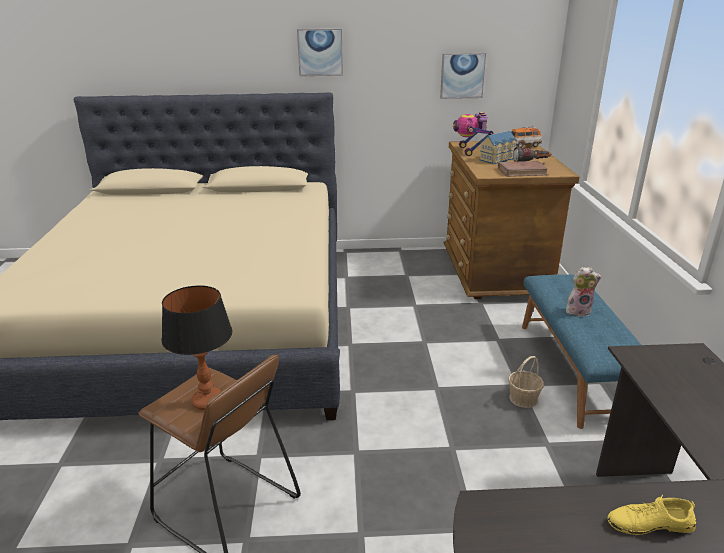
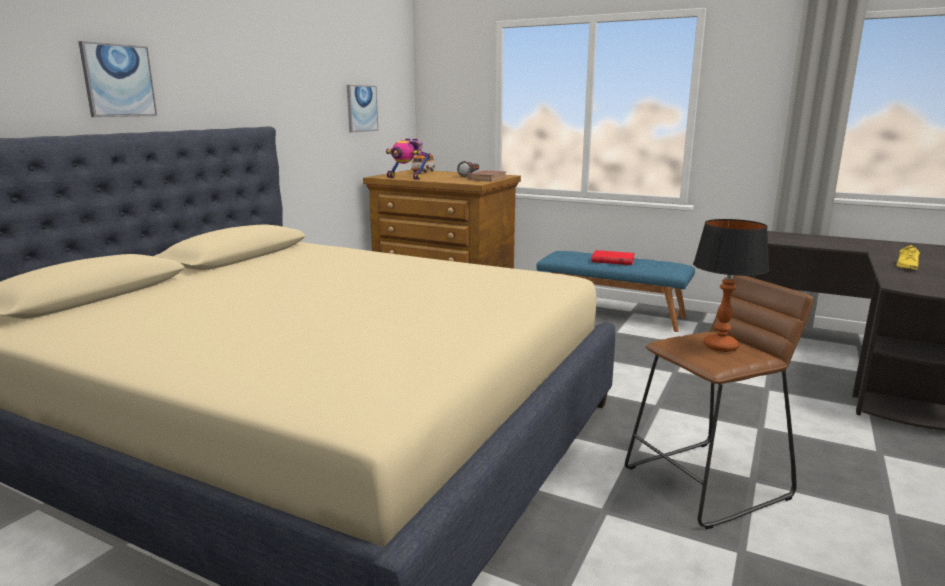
camera: 60 degrees left, 10 degrees down
(320, 52) = (247, 77): picture -> picture (118, 80)
(498, 159) = (444, 177): toy house -> none
(523, 398) = (632, 335): basket -> none
(578, 310) = (612, 260): plush toy -> red book

